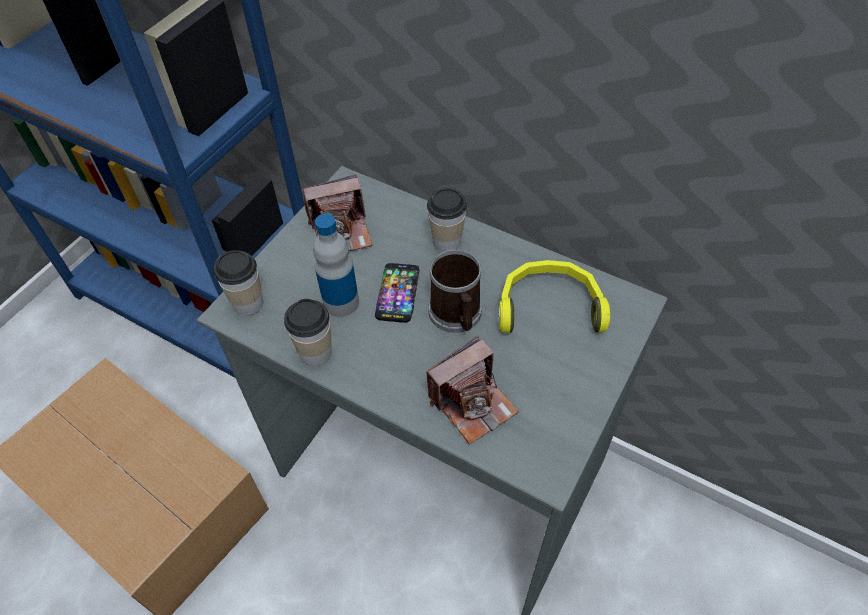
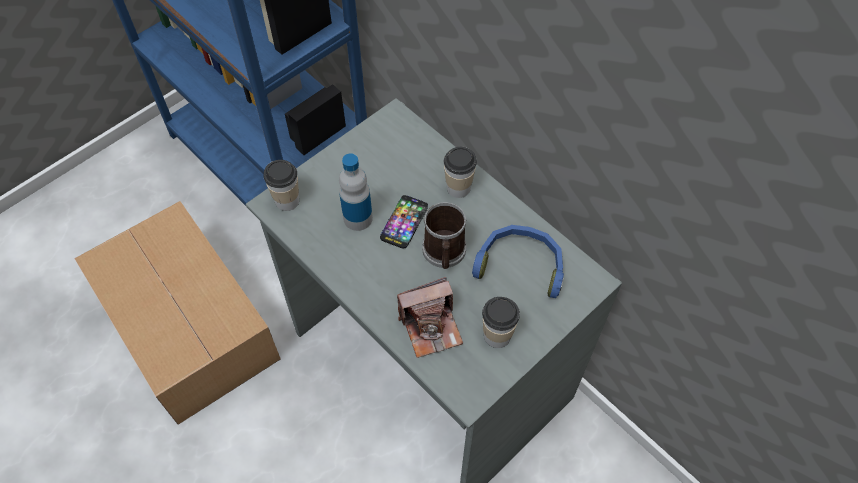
camera: 15 degrees right, 5 degrees up
(315, 352) = (326, 254): cup -> cup (497, 335)
(341, 231) = (377, 157): camera -> none
(549, 306) = (520, 264): yellow headphones -> blue headphones

